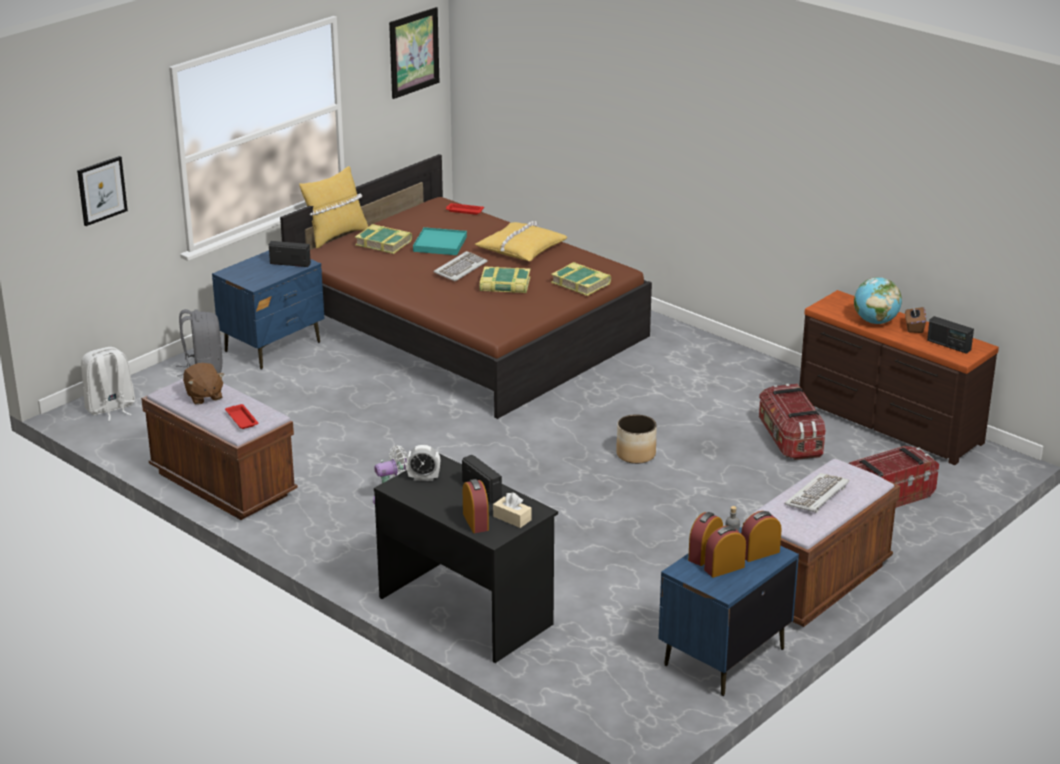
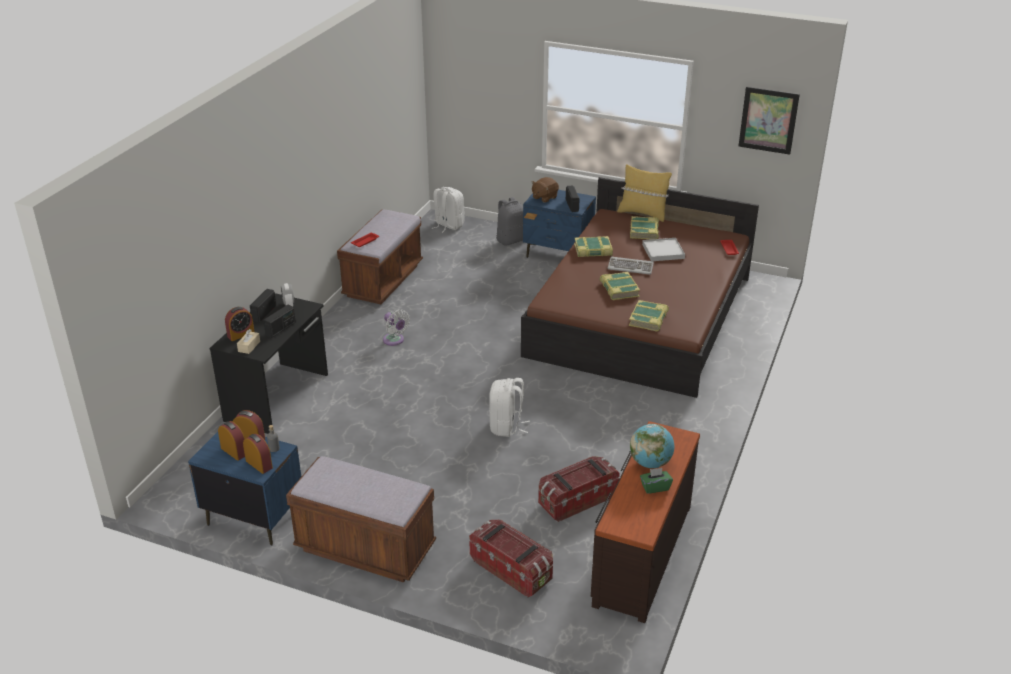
camera: 70 degrees right, 5 degrees up
(101, 190) = (484, 98): picture -> none
(204, 396) = (387, 224): brown plush toy -> brown plush toy (544, 197)
(401, 281) = (593, 250): none -> book
(440, 244) = (663, 251): turquoise tray -> white tray
(521, 249) = (685, 284): yellow pillow -> none
(636, 454) = (506, 427): planter -> white backpack
(817, 496) = (362, 484): keyboard -> none
(914, 327) = (655, 487): brown tissue box -> green tissue box
(948, 345) = (633, 513): radio -> radio (263, 313)

